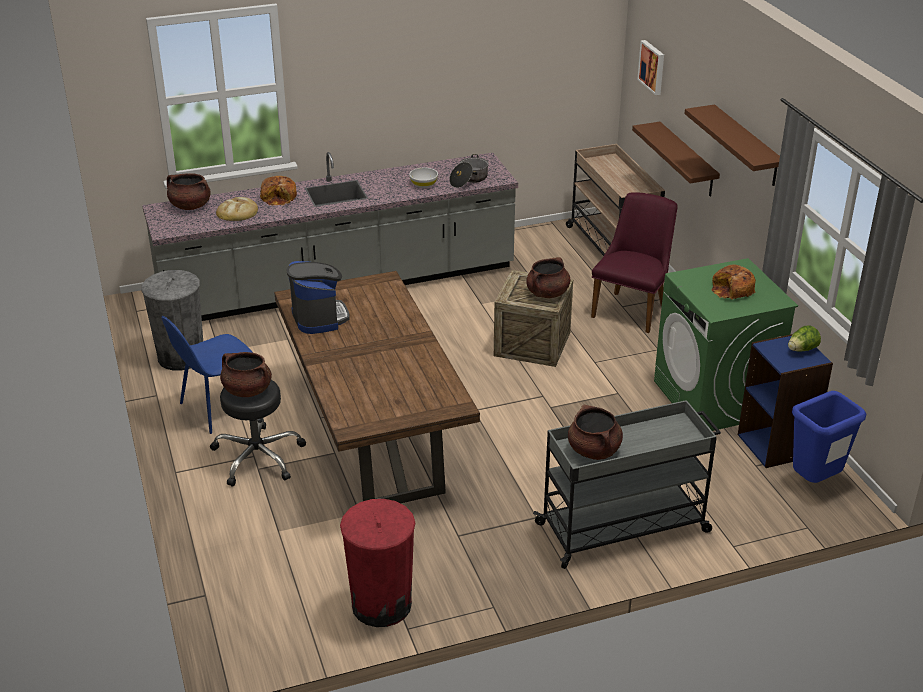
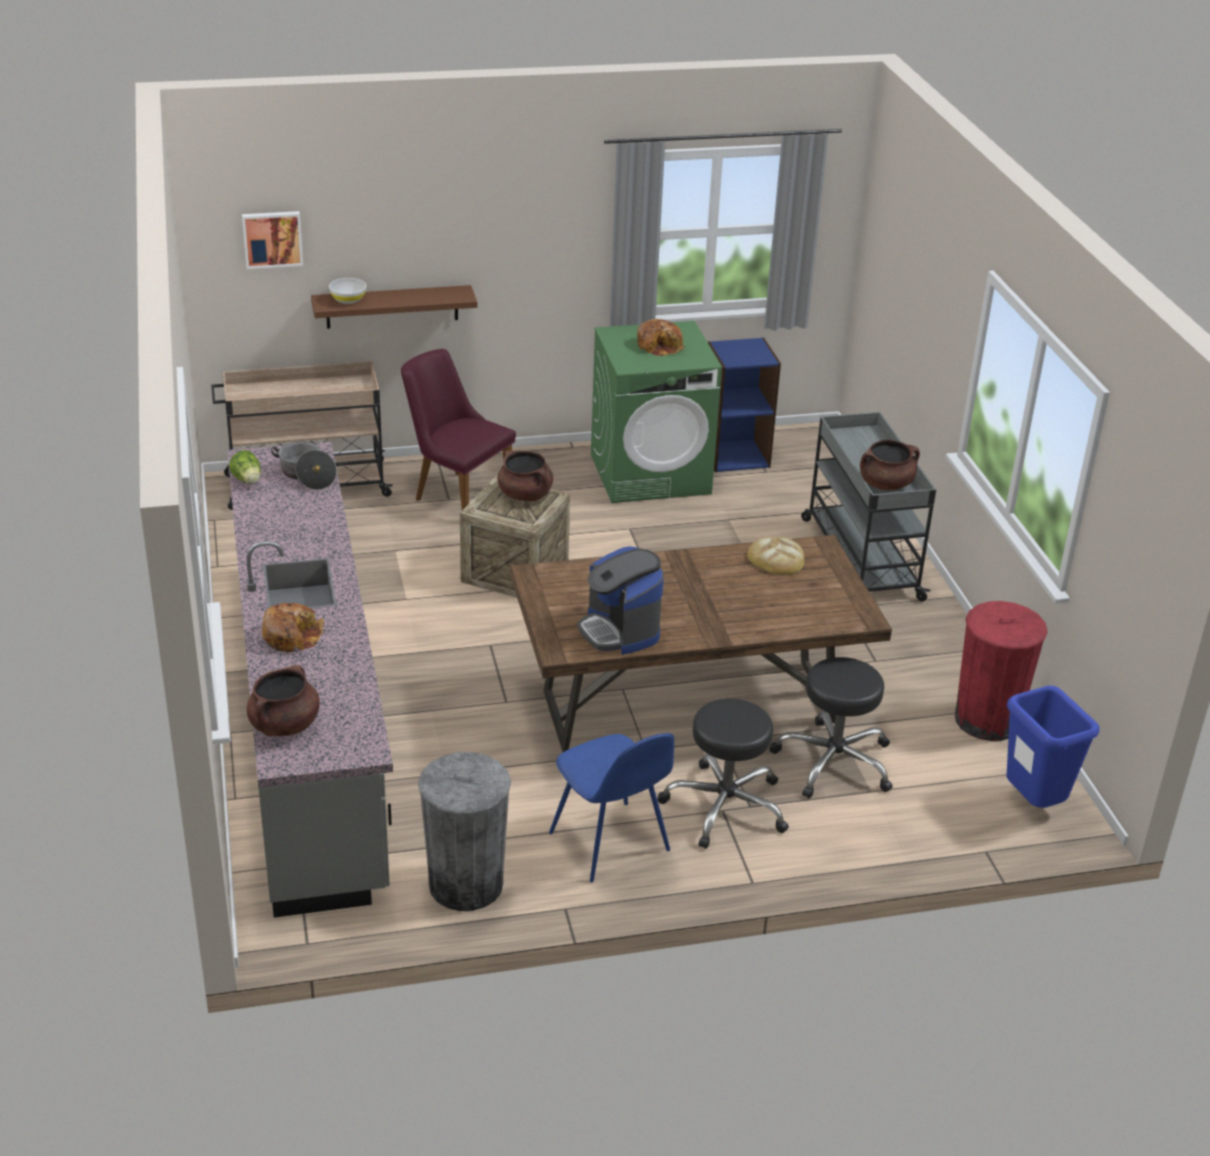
camera: 85 degrees left, 0 degrees up
(237, 212) = (327, 677): bread -> bread (776, 559)
(247, 390) = (733, 722): brown cooking pot -> none
(314, 511) = (834, 762): none -> black stool
(319, 317) = (620, 631): coffee machine -> coffee machine turned 105 degrees counterclockwise
(423, 184) = (305, 510): white bowl -> white bowl (348, 300)
(746, 146) = (519, 228): brown shelf -> none
(802, 350) = (739, 346): lettuce -> lettuce (248, 480)
(814, 482) = (793, 447): blue trash can -> blue trash can (1033, 804)

